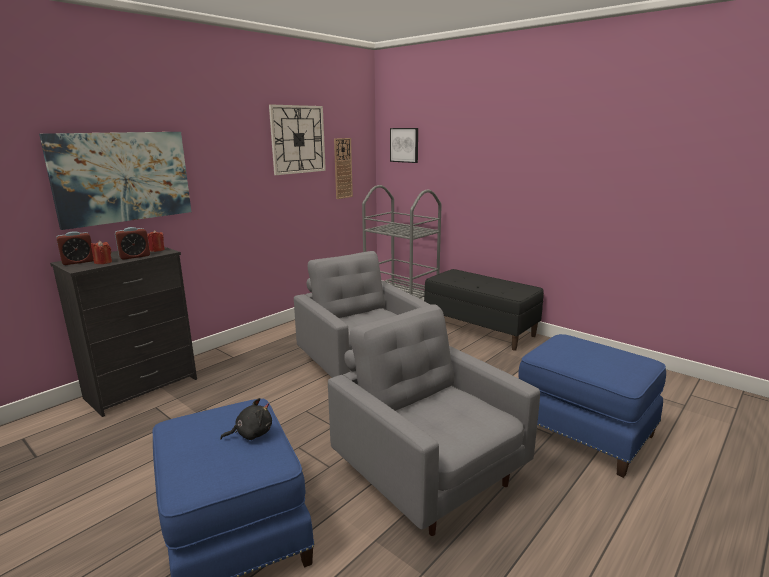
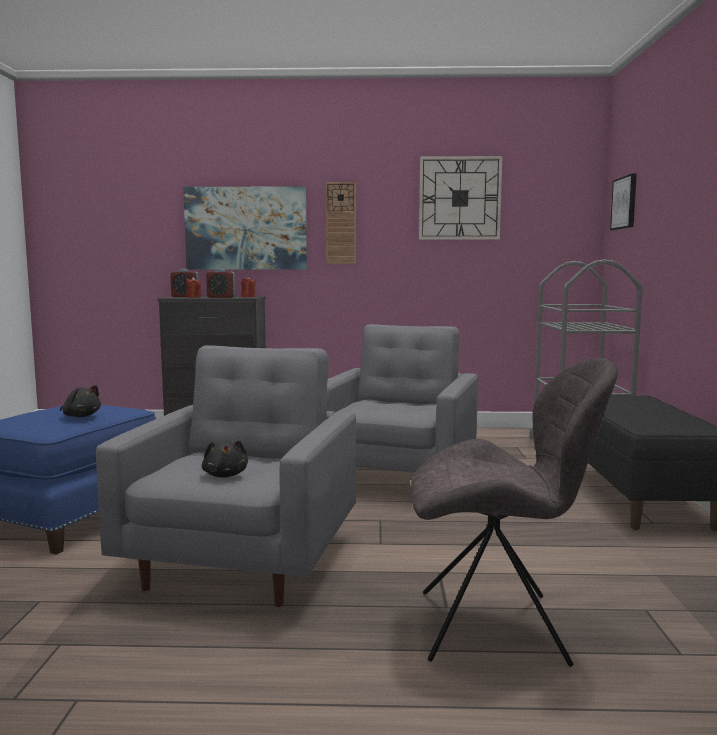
camera: 50 degrees right, 10 degrees down
(343, 168) = (534, 239): wall clock -> wall clock (341, 223)
(466, 422) = (225, 475): none -> black plush toy
(583, 431) = (498, 627): blue ottoman -> grey chair

